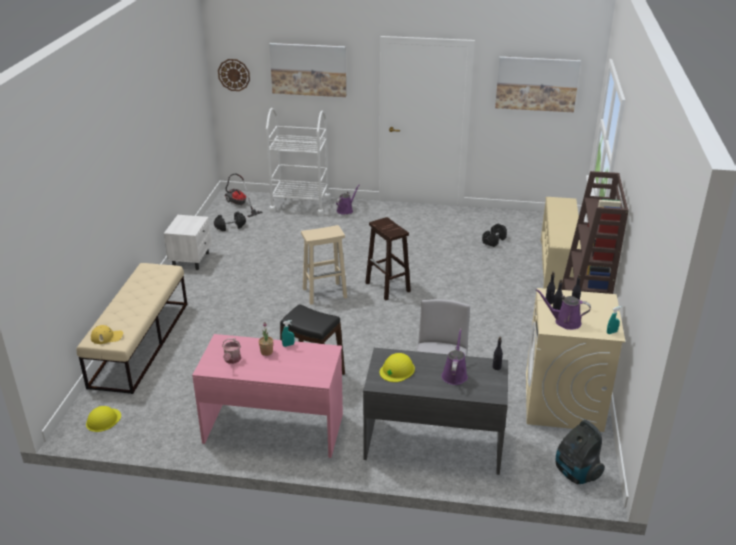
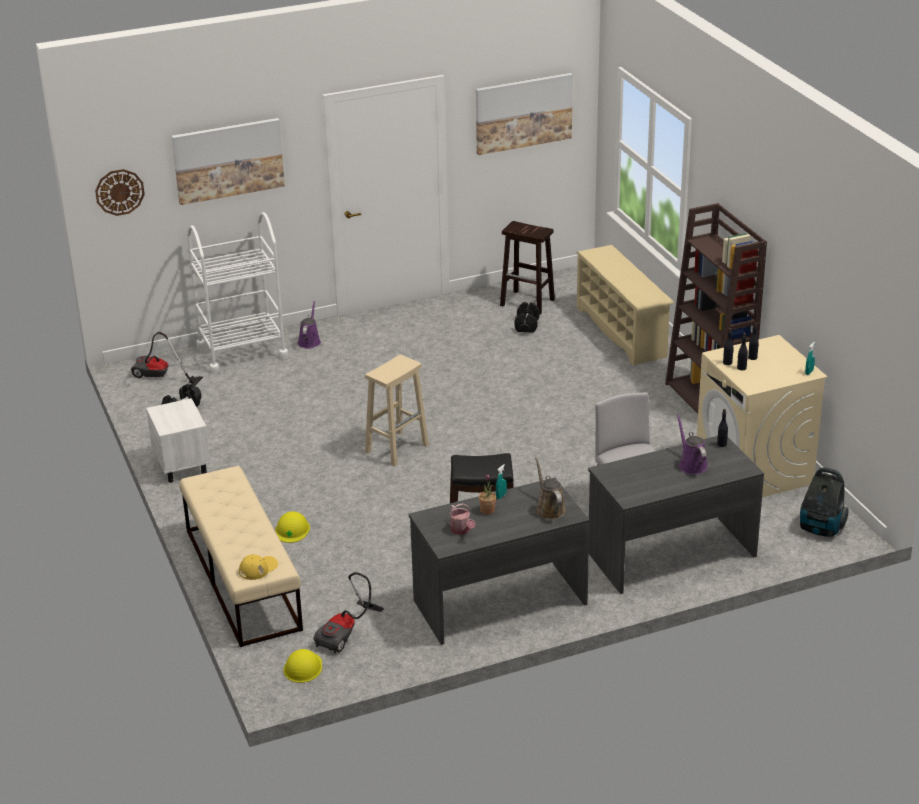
camera: 30 degrees left, 0 degrees up
(155, 408) = (347, 634): none -> vacuum cleaner
(274, 427) = (499, 601): pink desk -> grey desk
(310, 368) = (549, 509): none -> brown watering can
(388, 287) = (463, 417): brown stool -> brown stool (528, 302)
(397, 370) = (634, 480): yellow hard hat -> yellow hard hat (292, 530)
(565, 322) = (760, 376): purple watering can -> none

